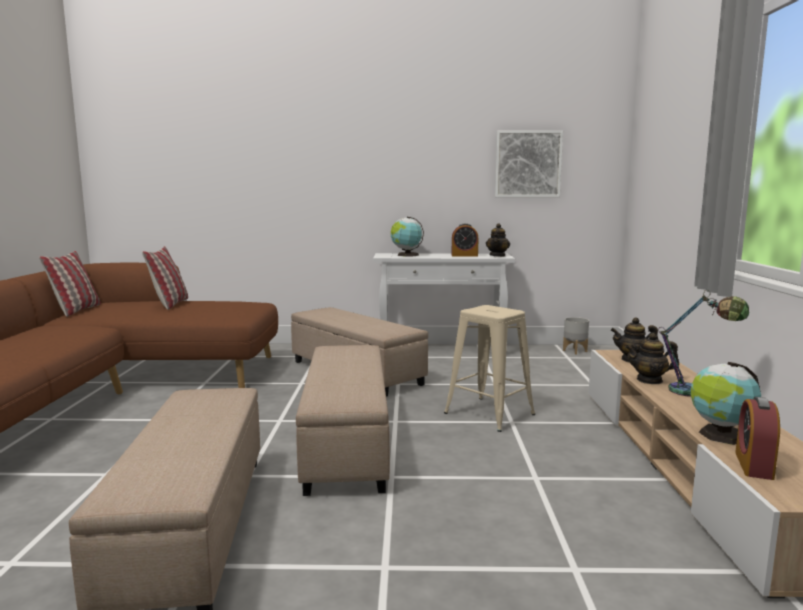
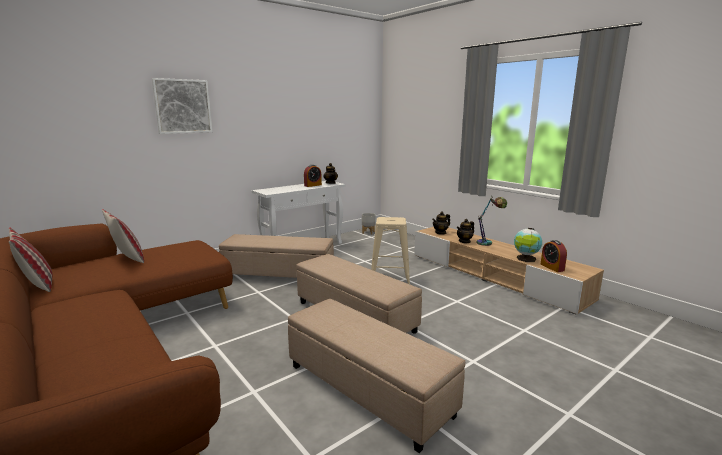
camera: 40 degrees left, 5 degrees up
(406, 255) = (277, 189): globe -> none
(528, 164) = (335, 124): picture -> picture (183, 106)

